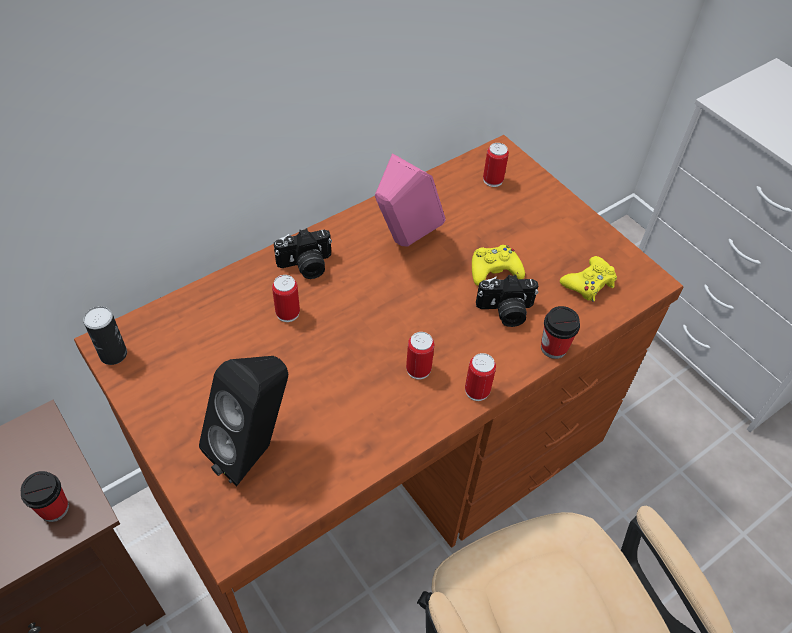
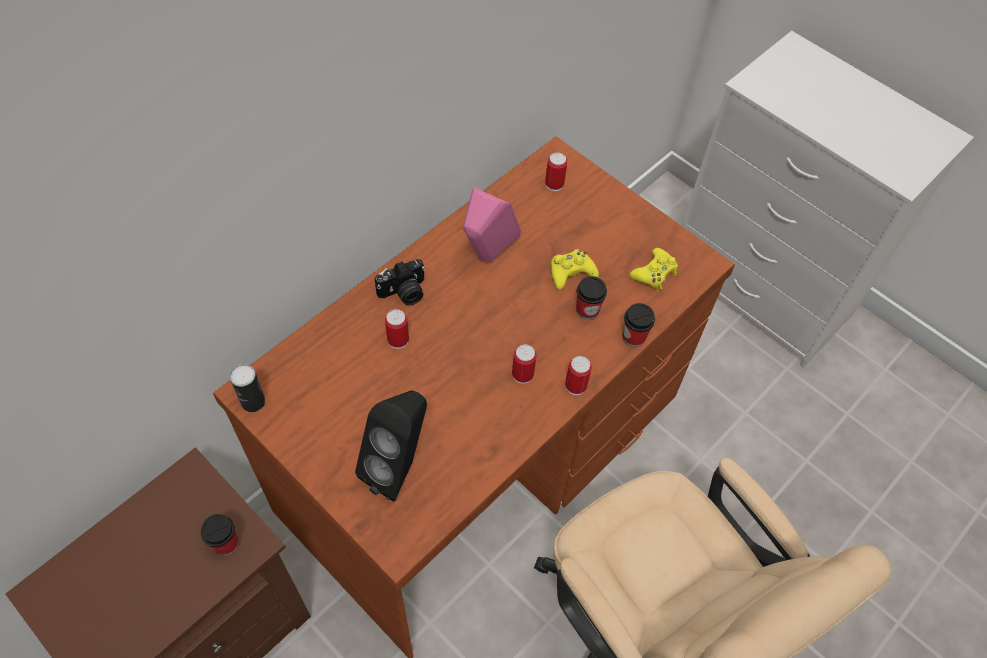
camera: 10 degrees left, 5 degrees up
(505, 312) = (587, 310): camera -> cup

